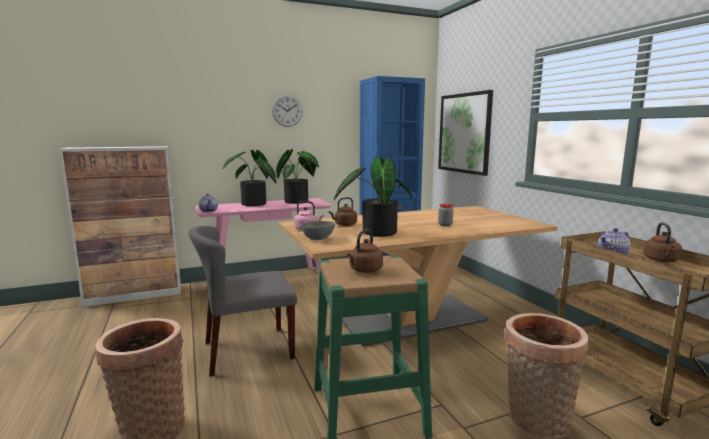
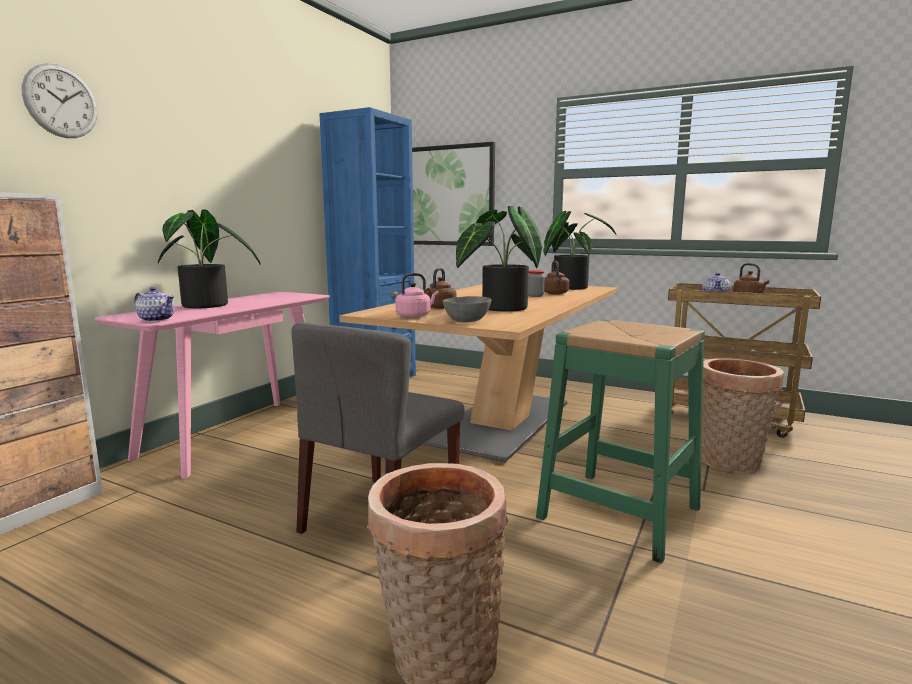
camera: 40 degrees left, 0 degrees up
(287, 110) = (229, 147): wall clock -> wall clock (61, 101)
(299, 201) = (269, 296): potted plant -> potted plant (571, 287)
(364, 270) = (627, 333): brown kettle -> brown kettle (555, 294)

